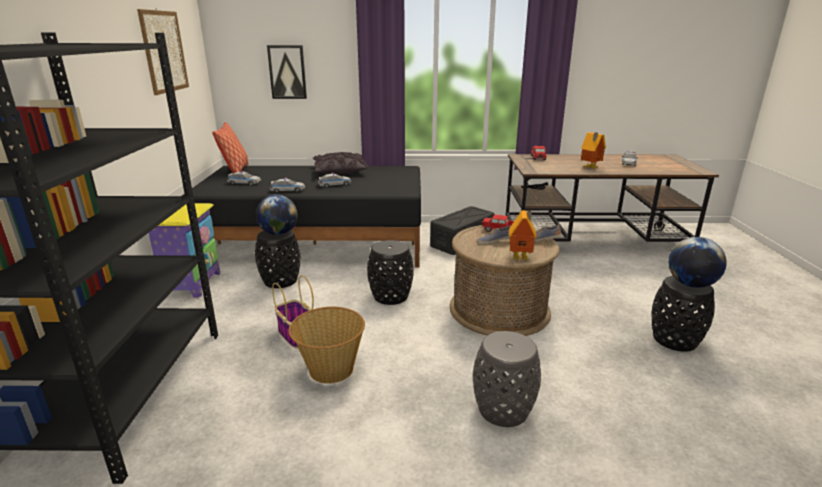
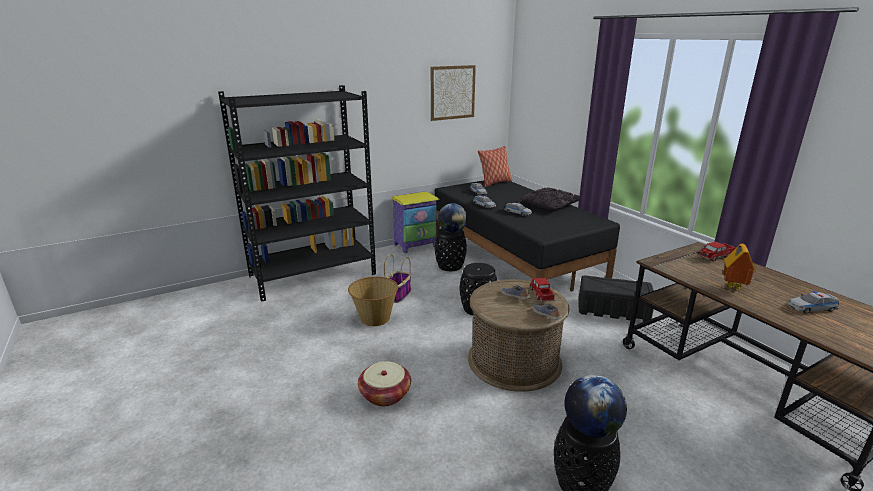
camera: 60 degrees right, 0 degrees up
(287, 72) = (550, 114): picture -> none
(502, 409) = (385, 394): grey stool -> basket
(521, 258) = (495, 313): toy house -> none

